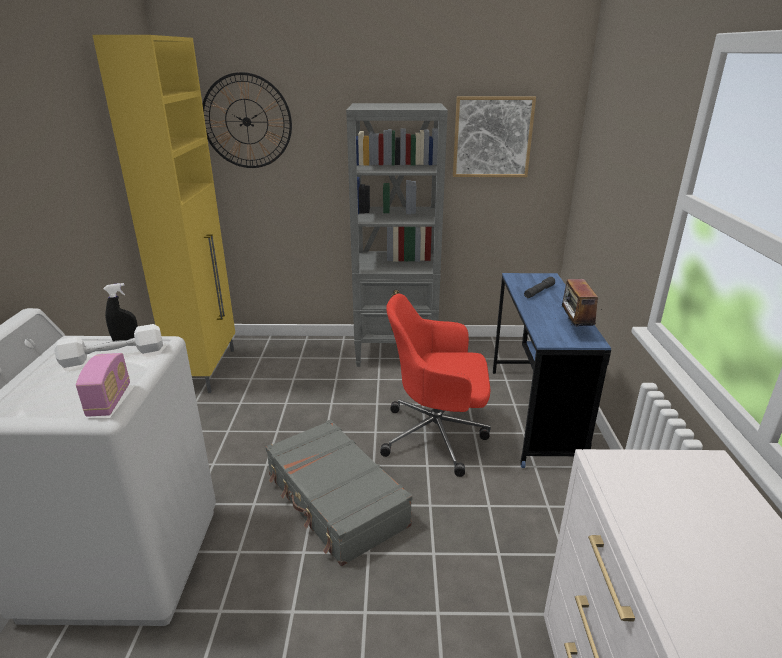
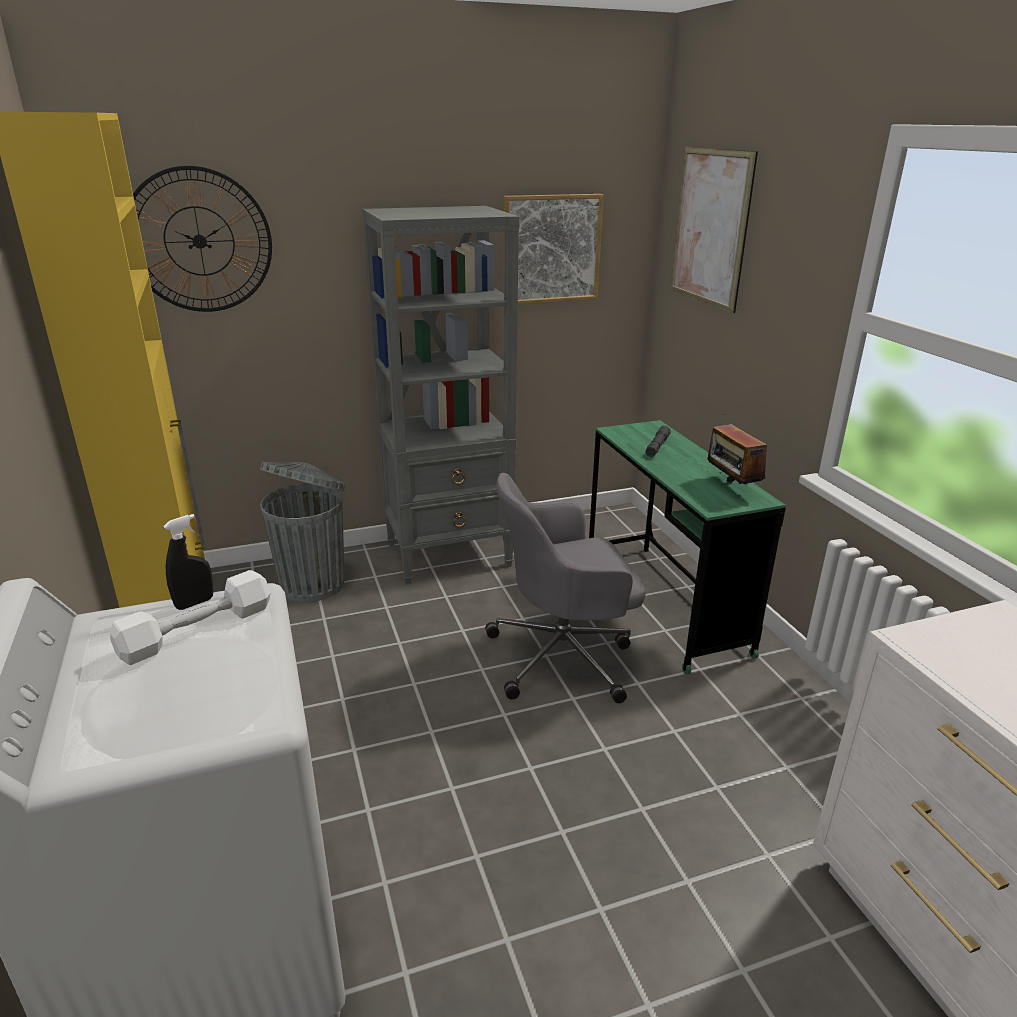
camera: 20 degrees left, 0 degrees up
(109, 401) = (259, 699): radio -> none
(299, 355) = (314, 583): none -> grey trash can
(335, 500) = (480, 774): grey suitcase -> none
(437, 435) = (564, 656): red office chair -> grey office chair
(533, 414) = (664, 604): blue desk -> green desk
(608, 124) = (710, 228): none -> picture

